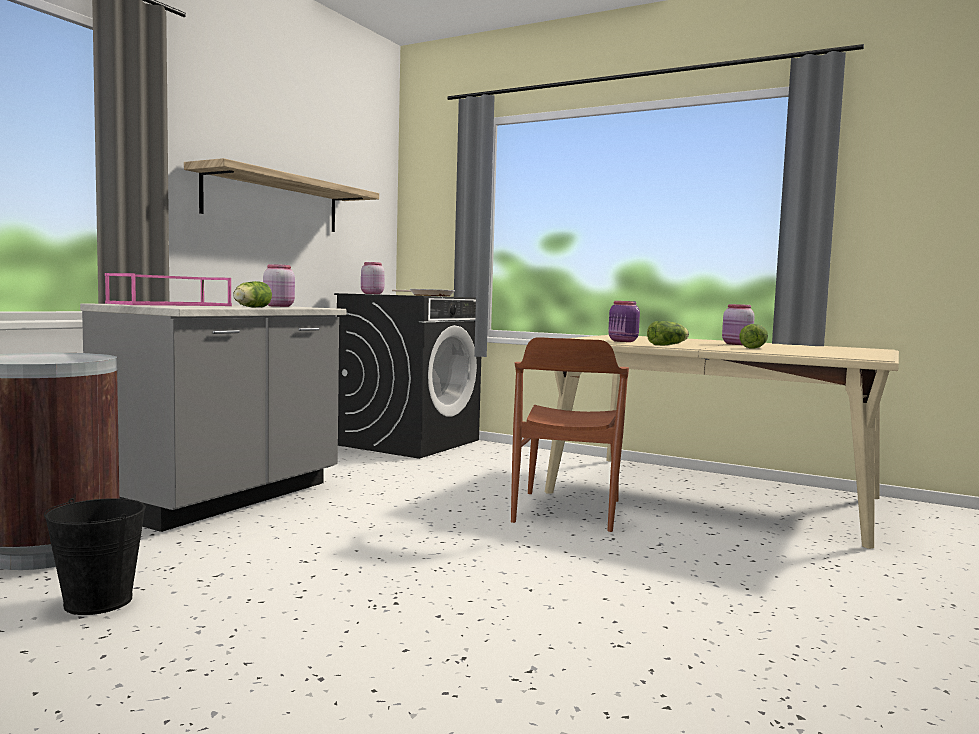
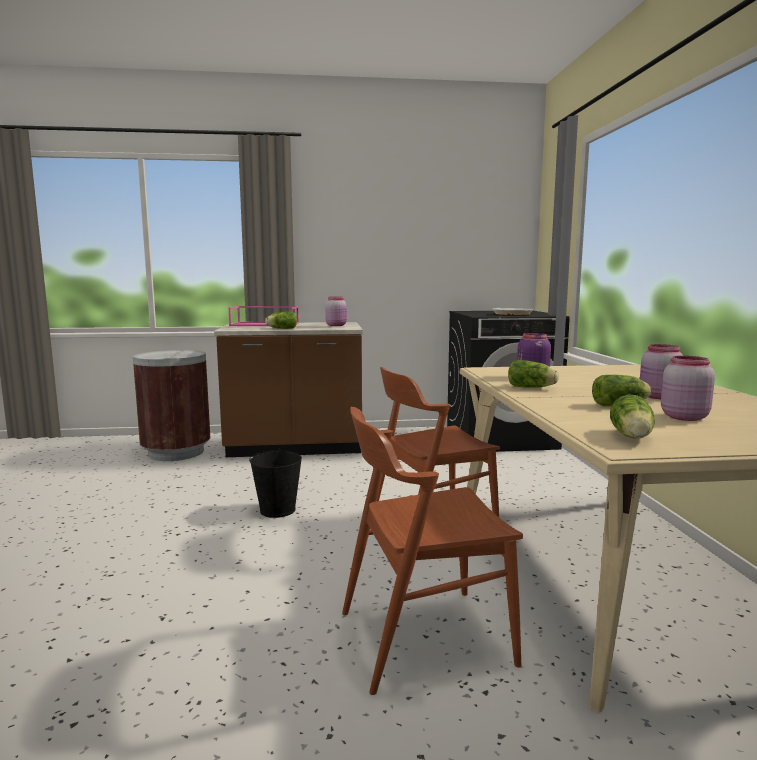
camera: 55 degrees right, 5 degrees up
(99, 601) = (126, 481): black bucket -> black bucket (278, 510)
(224, 498) = (295, 447): grey counter -> brown counter
(273, 202) = (391, 246): shelf -> none
(371, 294) = (478, 311): pink jar -> pink jar (682, 417)
(754, 561) = (424, 637): none -> brown chair
(845, 355) = (632, 437): none -> lettuce

